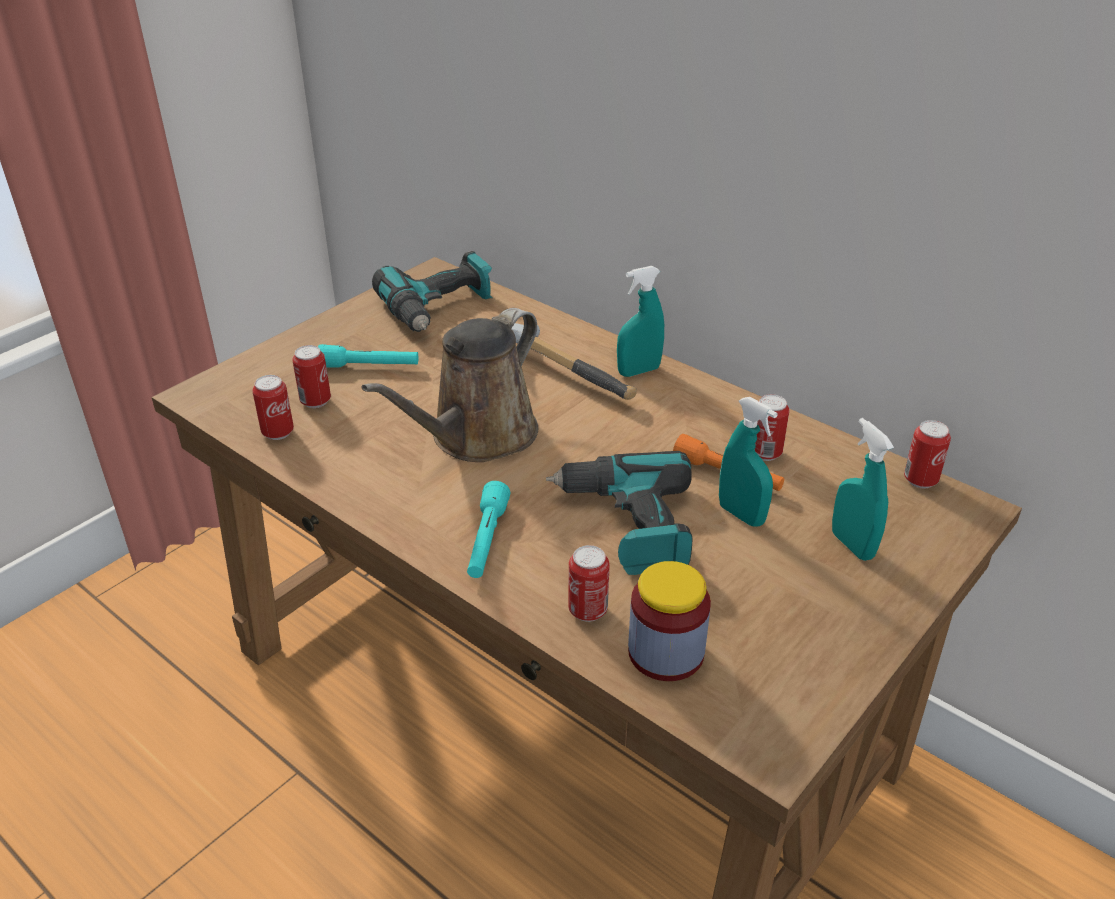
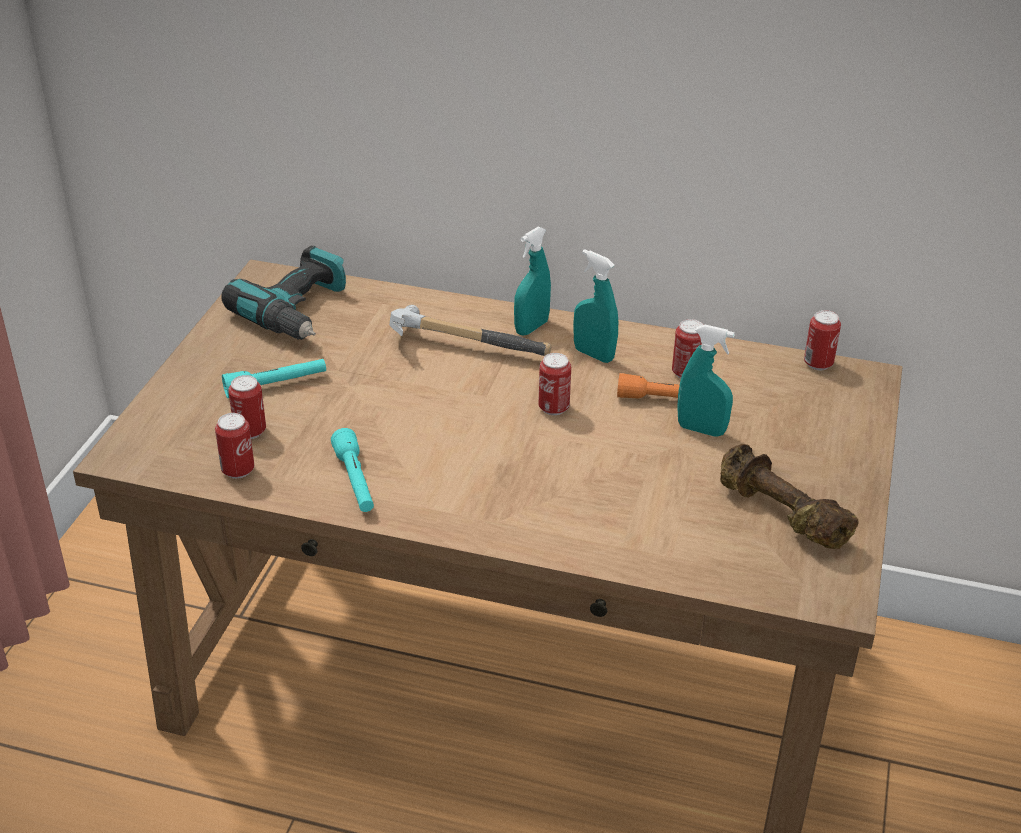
camera: 25 degrees left, 0 degrees up
(477, 437) = (432, 424): brown watering can -> none
(487, 540) = (509, 510): turquoise flashlight -> turquoise flashlight (355, 481)
(587, 610) = (634, 541): can -> can (553, 408)
(628, 525) = (618, 464): power drill -> none
(666, 652) = (716, 554): jar -> none
(766, 631) = (779, 515): none -> brown dumbbell
(852, 545) = (799, 430): turquoise spray bottle -> turquoise spray bottle (593, 354)

